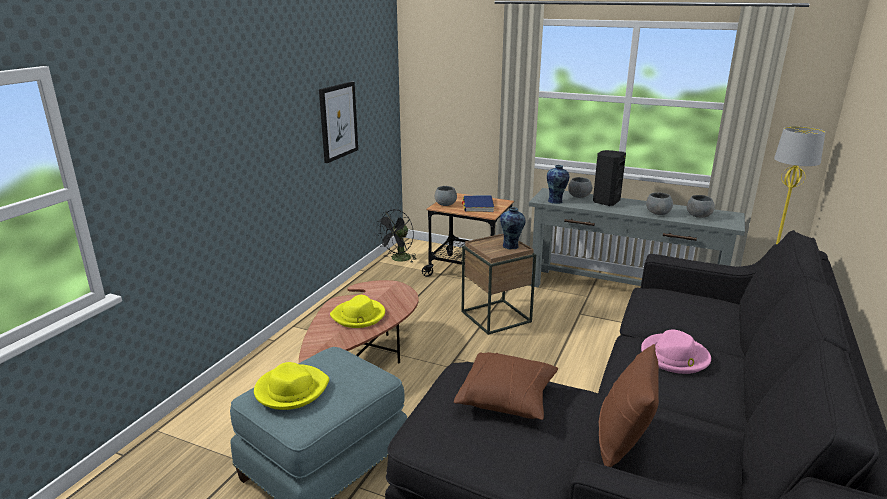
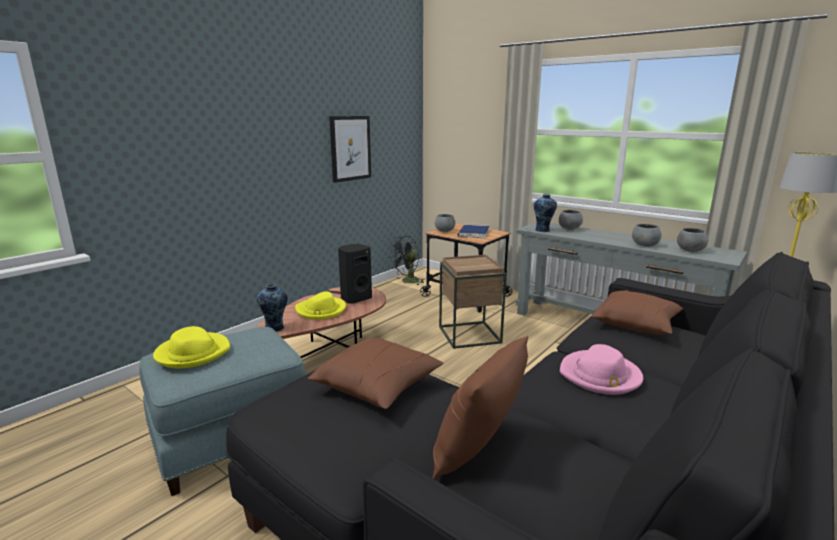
camera: 15 degrees right, 5 degrees down
(511, 246) = (484, 265): vase -> vase (275, 328)
(605, 202) = (594, 234): black speaker -> black speaker (355, 298)
(677, 300) = (636, 324): none -> brown pillow

